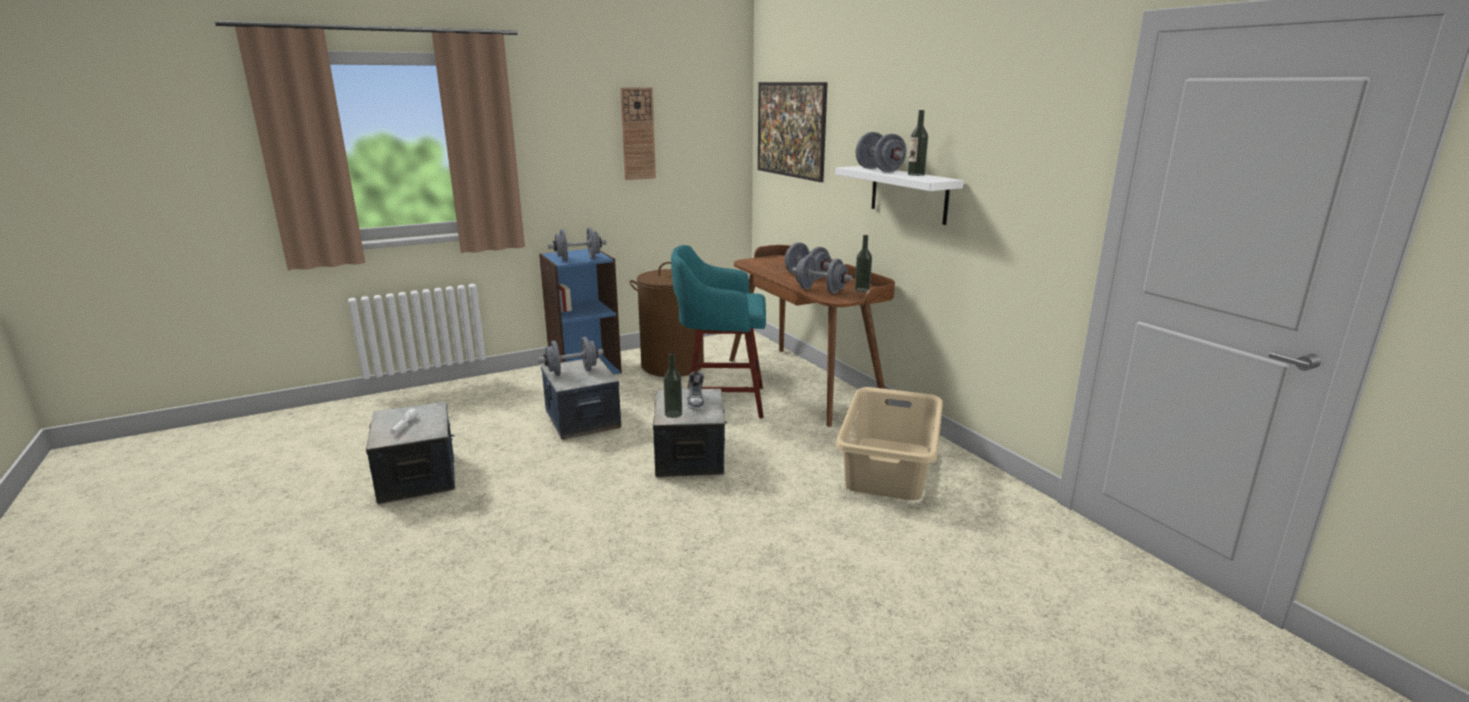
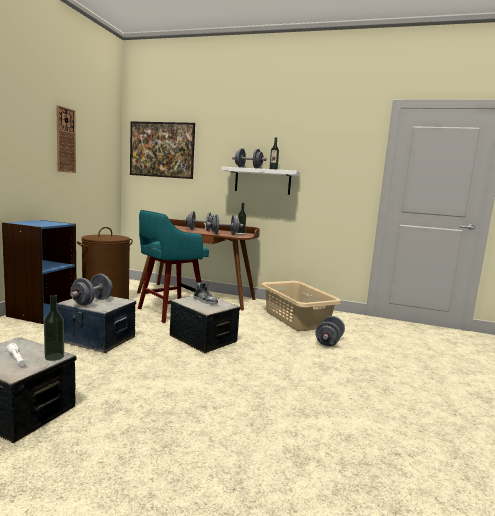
camera: 45 degrees left, 10 degrees down
(578, 259) = (47, 224): grey dumbbell -> grey dumbbell (329, 342)
(673, 414) = (206, 308): bottle -> bottle (54, 357)

